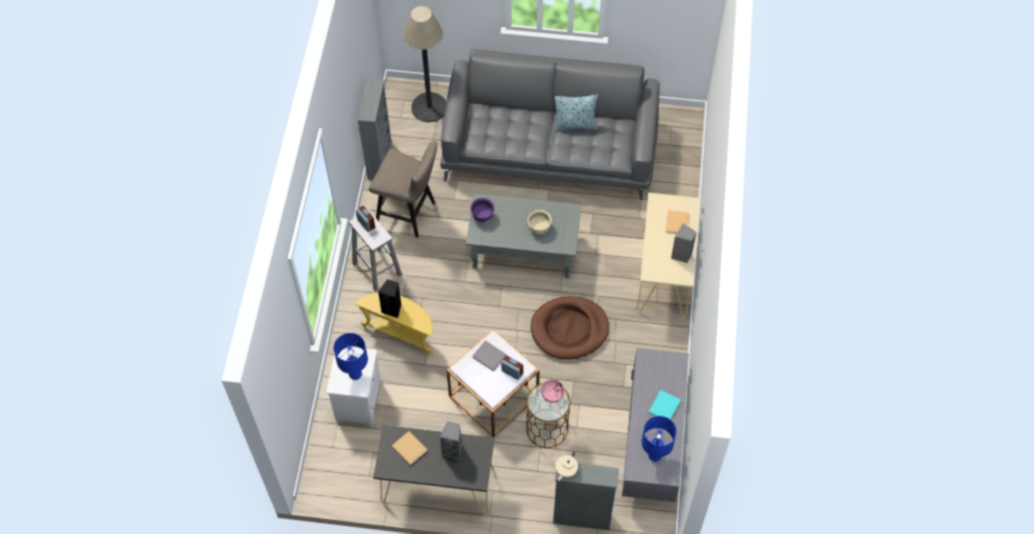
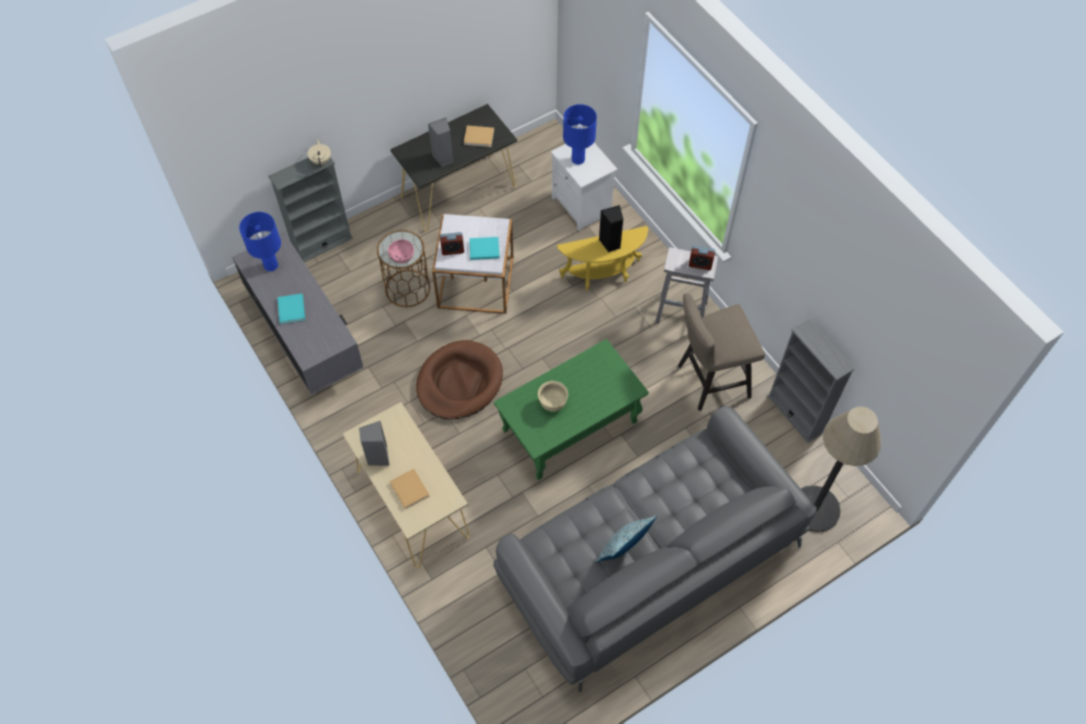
camera: 140 degrees right, 0 degrees up
(482, 216) = (617, 375): purple bowl -> none
(490, 357) = (483, 249): grey book -> turquoise book
(524, 250) = (569, 426): grey coffee table -> green coffee table

